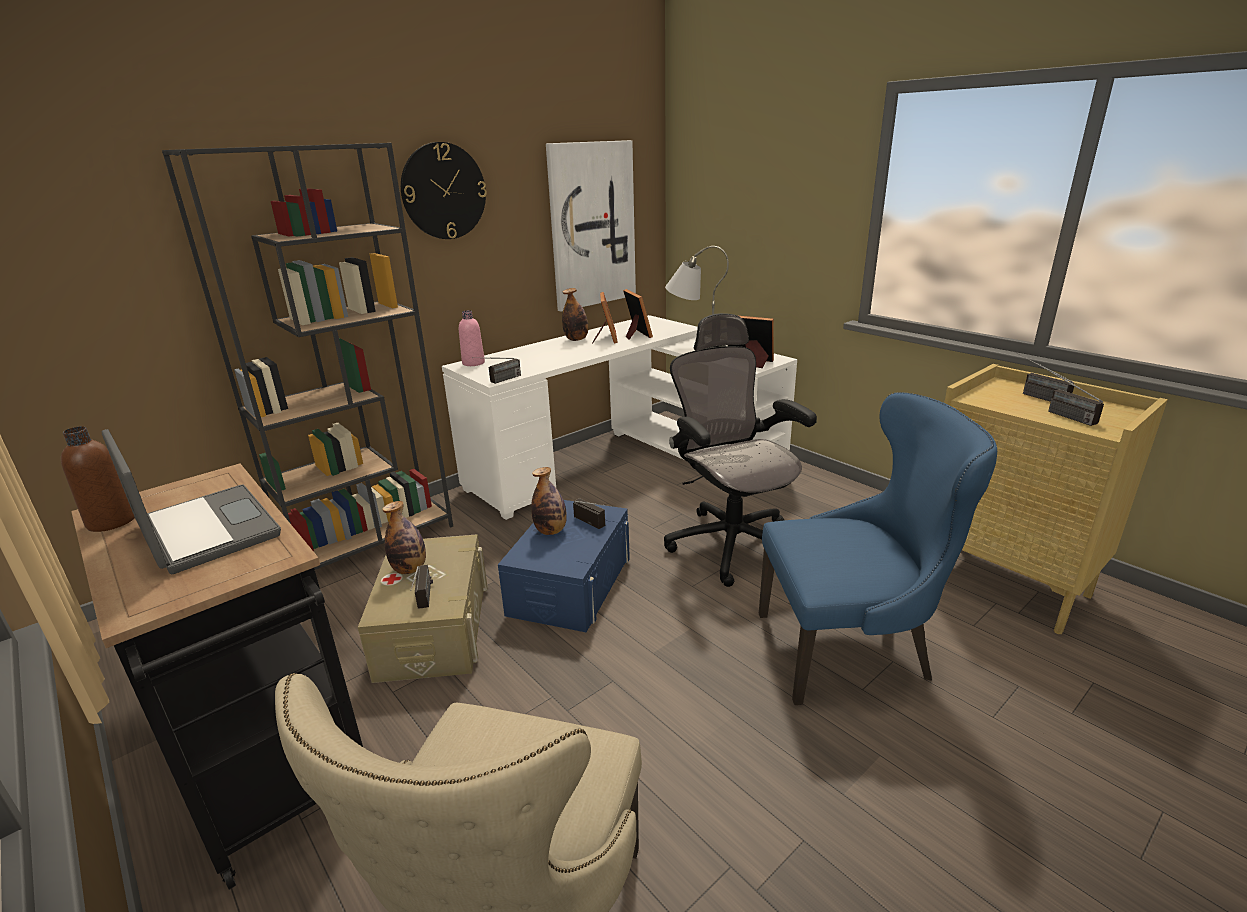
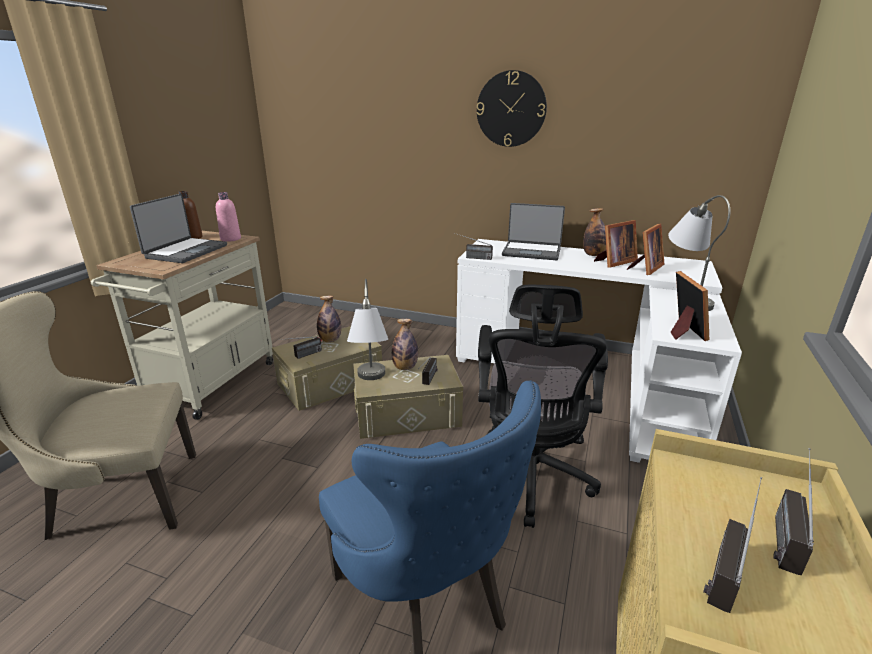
camera: 60 degrees right, 0 degrees up
(273, 771) = (209, 385): black cart -> beige cart
(370, 539) = (396, 330): bookcase -> none
(473, 363) = (494, 243): pink bottle -> pink bottle (230, 239)
(527, 356) = (531, 252): none -> laptop
(560, 562) = (370, 383): none -> grey table lamp
(570, 584) = (407, 413): blue storage box -> beige storage box
(592, 225) = (659, 156): picture -> none
(731, 545) = (528, 476): office chair -> office chair turned 150 degrees clockwise

